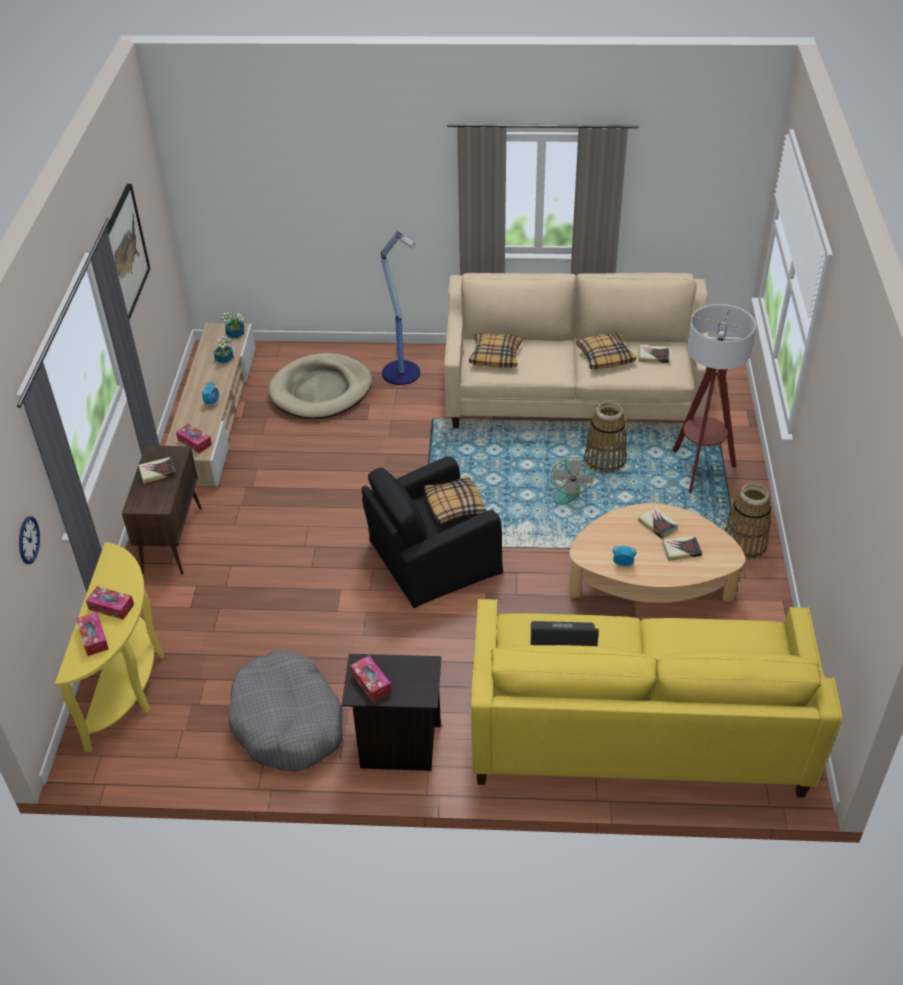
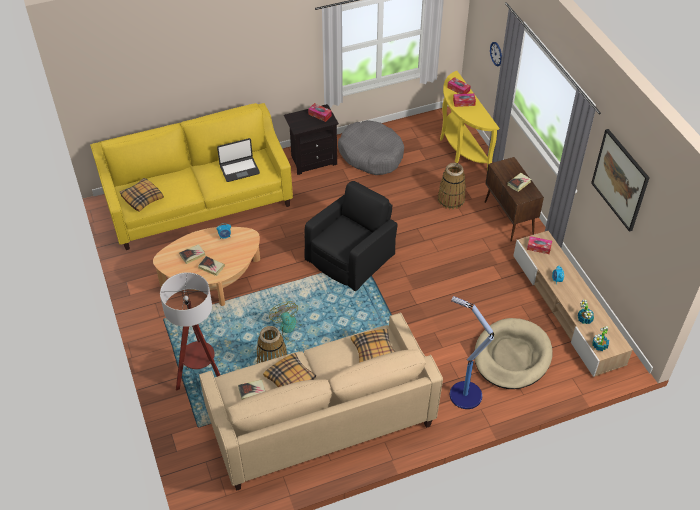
camera: 155 degrees right, 5 degrees up
(453, 506) = (341, 240): pillow -> pillow (142, 198)
(744, 544) = (159, 326): basket -> basket (451, 199)

